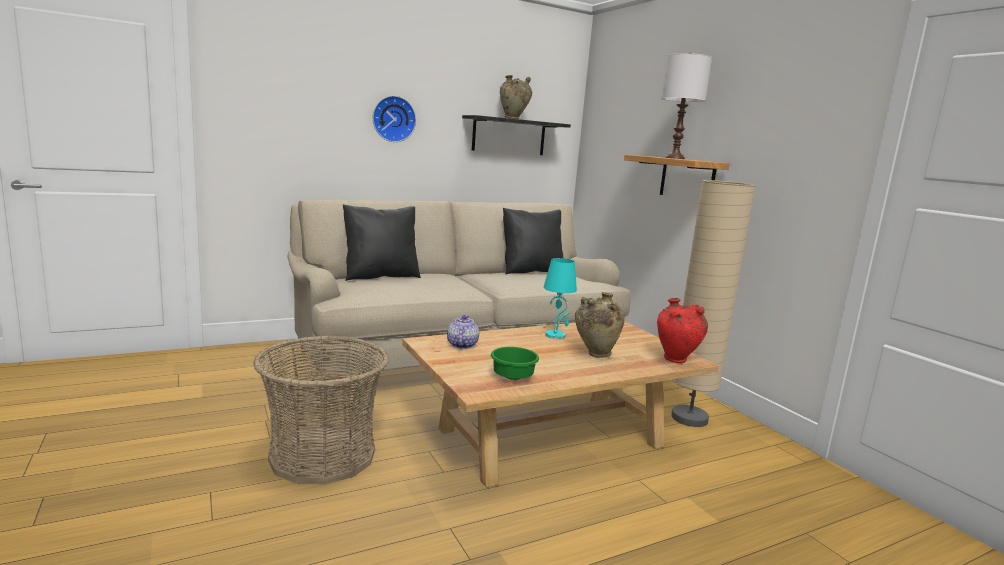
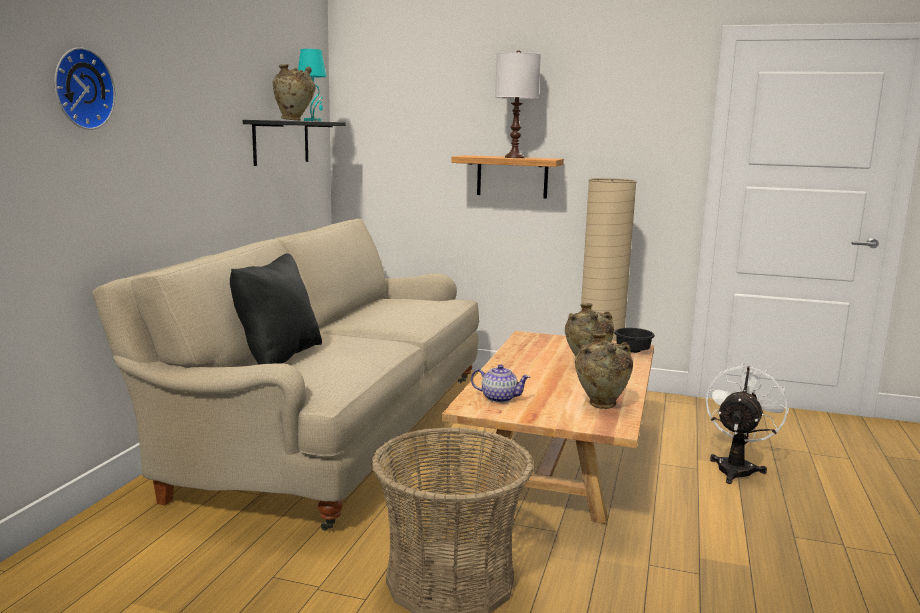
camera: 45 degrees left, 0 degrees up
(393, 119) = (182, 133): wall clock -> wall clock (80, 89)
(461, 345) = (499, 398): teapot -> teapot turned 150 degrees clockwise
(514, 377) = (601, 406): green bowl -> beige vase
(531, 271) = (373, 305): black pillow -> none
(555, 335) = (525, 362): turquoise table lamp -> turquoise table lamp (313, 121)
(676, 361) = (631, 351): red vase -> black bowl
(712, 523) = (736, 467): none -> white fan

